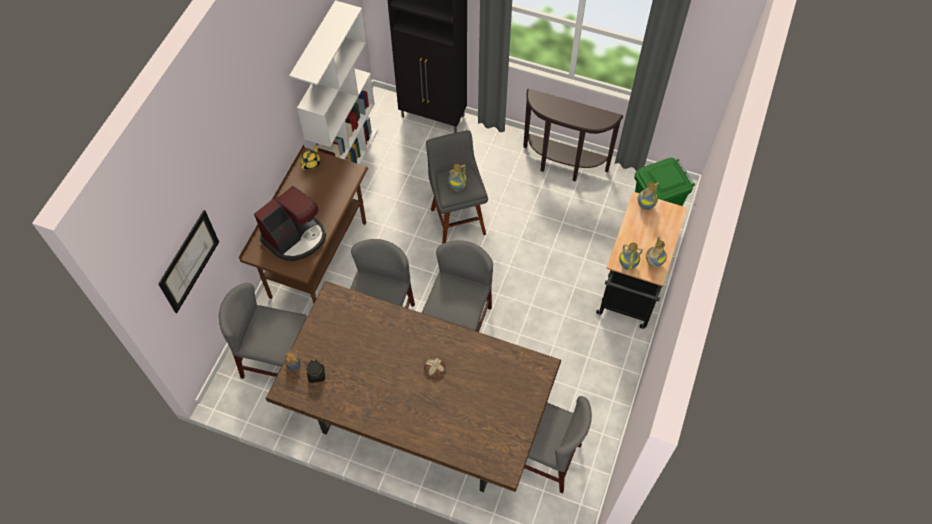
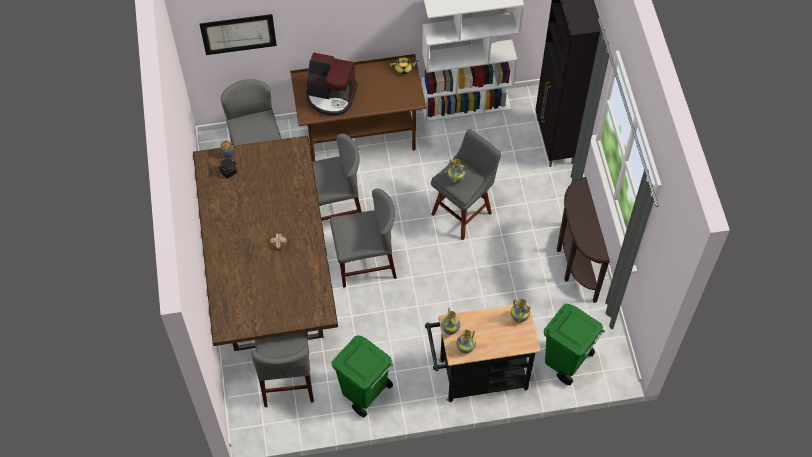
camera: 60 degrees right, 0 degrees up
(596, 394) = (364, 393): none -> green trash can

